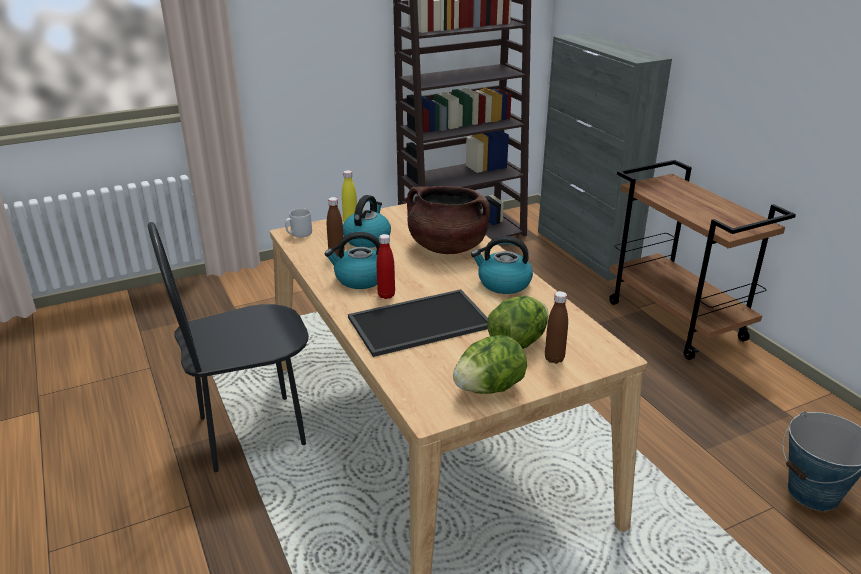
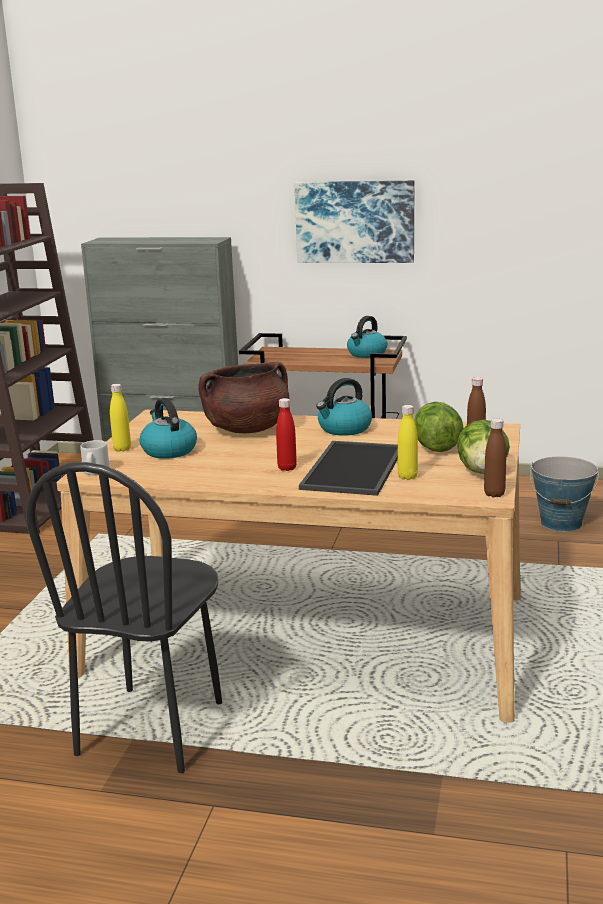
camera: 50 degrees left, 10 degrees down
(336, 253) = (171, 467): brown bottle -> brown bottle (494, 494)
(360, 279) = (239, 470): kettle -> kettle (366, 354)
(430, 355) = (407, 477): none -> yellow bottle
(781, 72) = (355, 221): none -> picture

